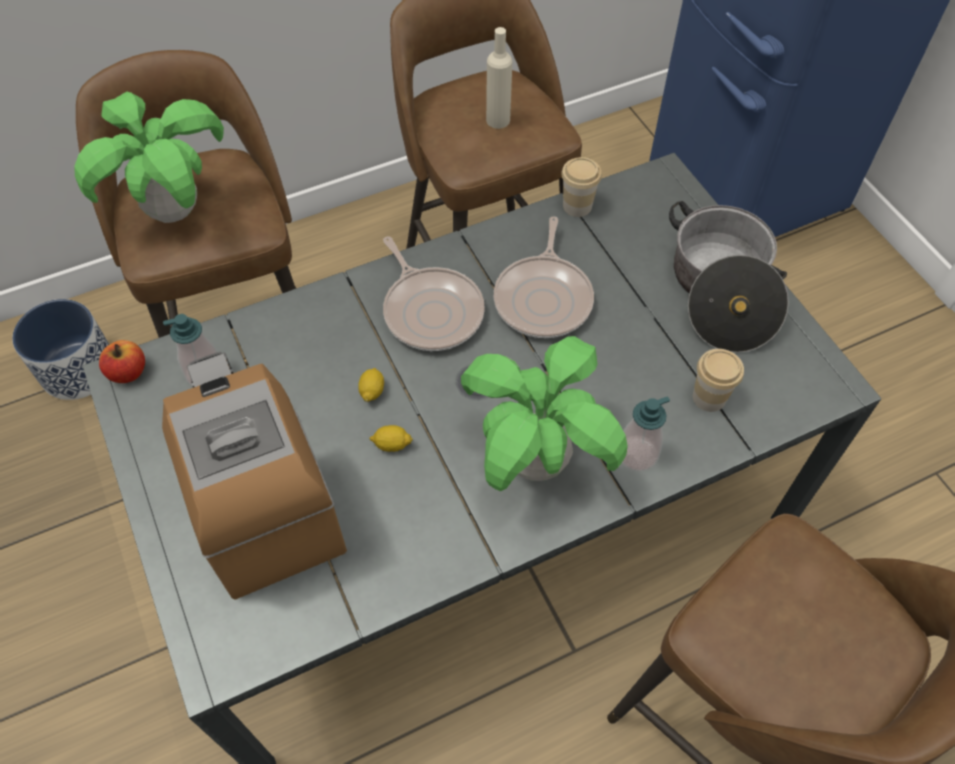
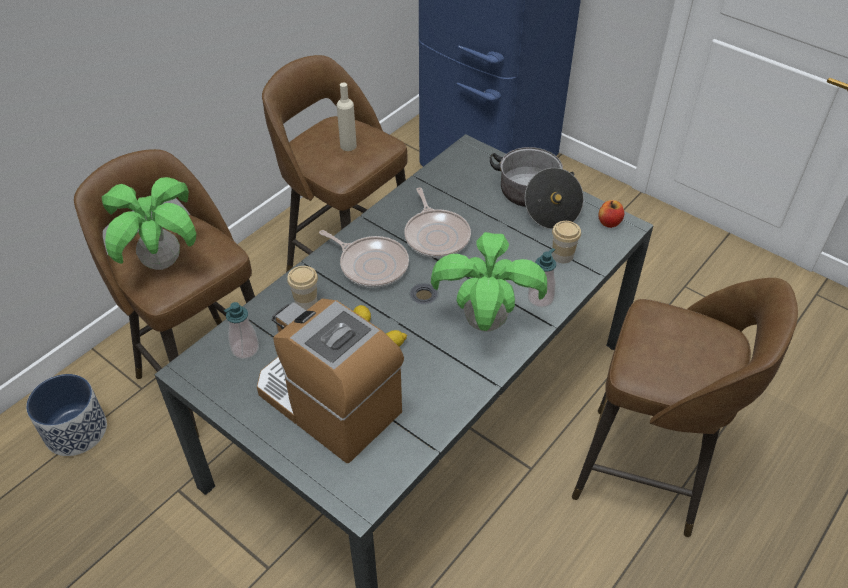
camera: 25 degrees left, 10 degrees down
(128, 372) = (190, 366): apple -> apple (609, 222)
(577, 206) = (425, 180): cup -> cup (306, 301)

